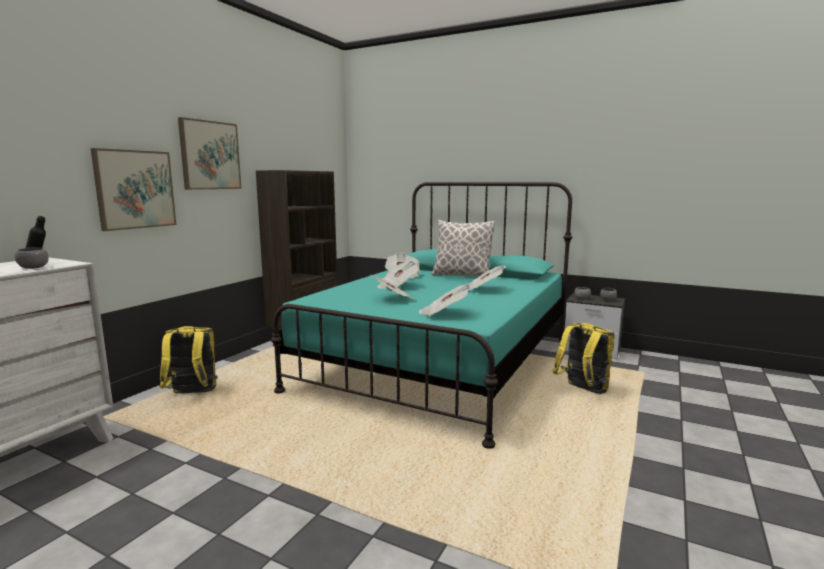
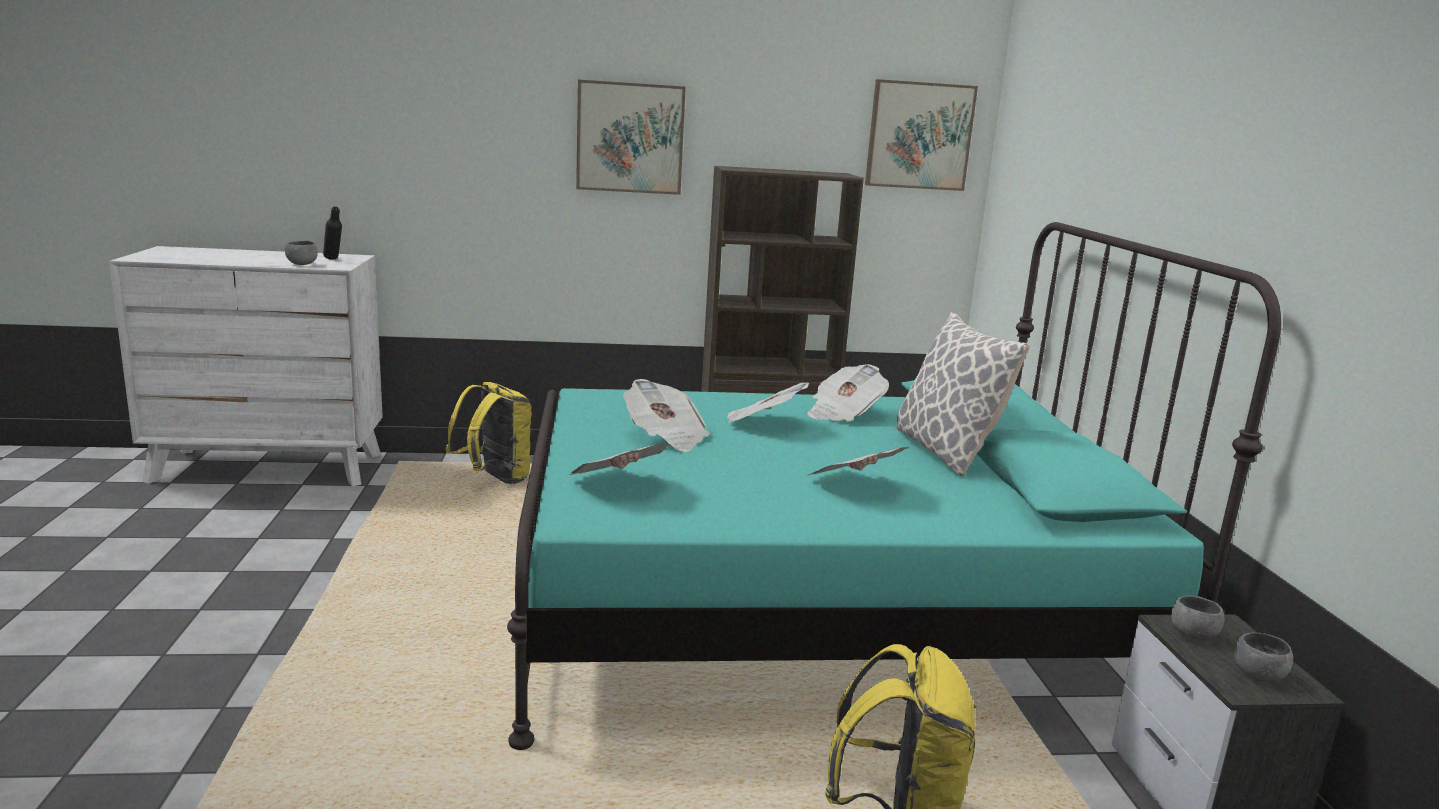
camera: 55 degrees right, 5 degrees up
(135, 189) = (497, 183): picture -> picture (919, 136)

